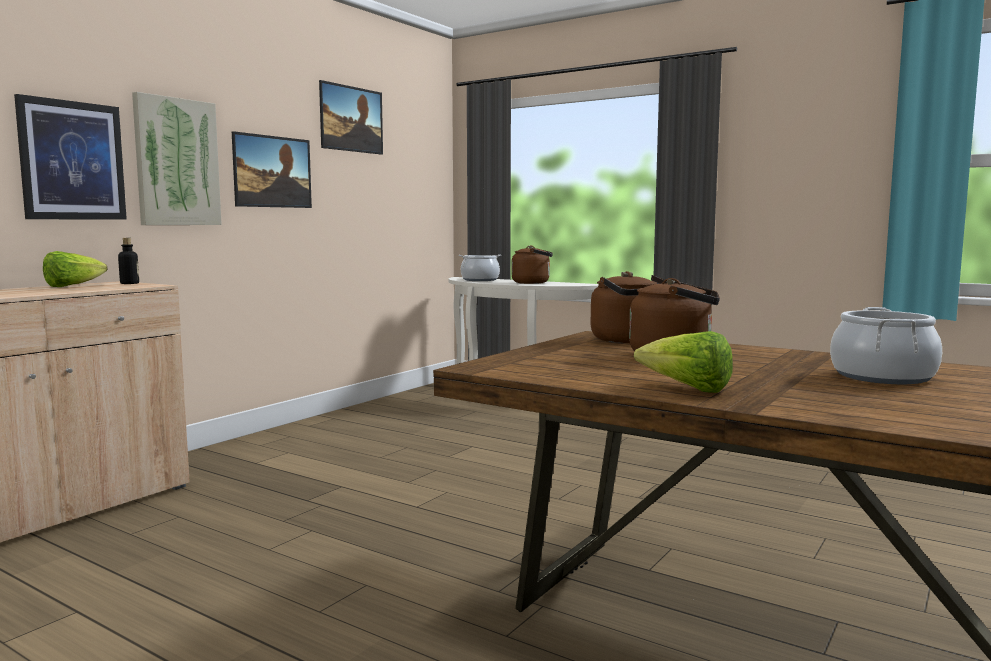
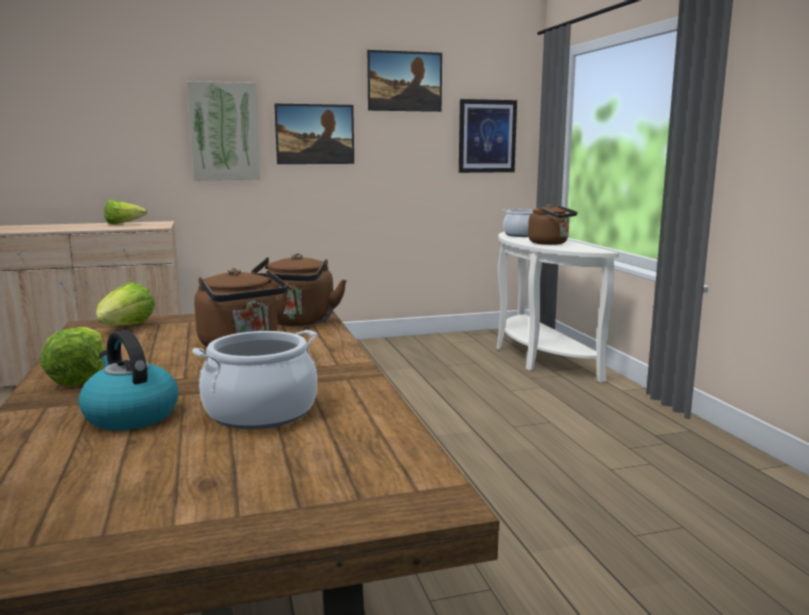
camera: 40 degrees right, 5 degrees up
(72, 161) = (141, 135): picture -> picture (487, 136)
(129, 283) = (160, 224): bottle -> none
(522, 364) = (125, 328): none -> lettuce
(838, 394) = (130, 415): none -> kettle

